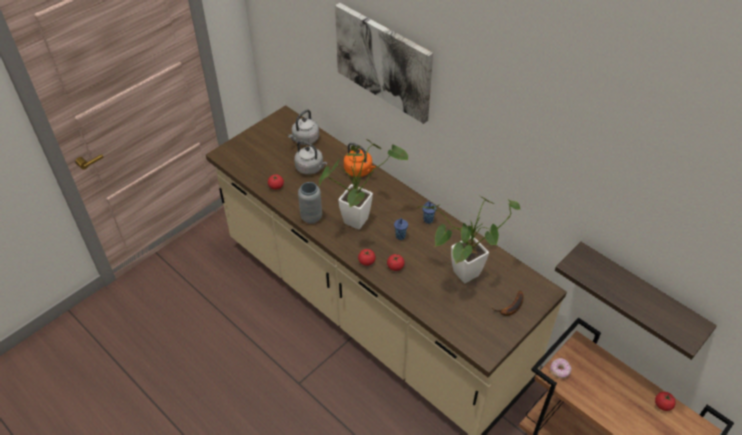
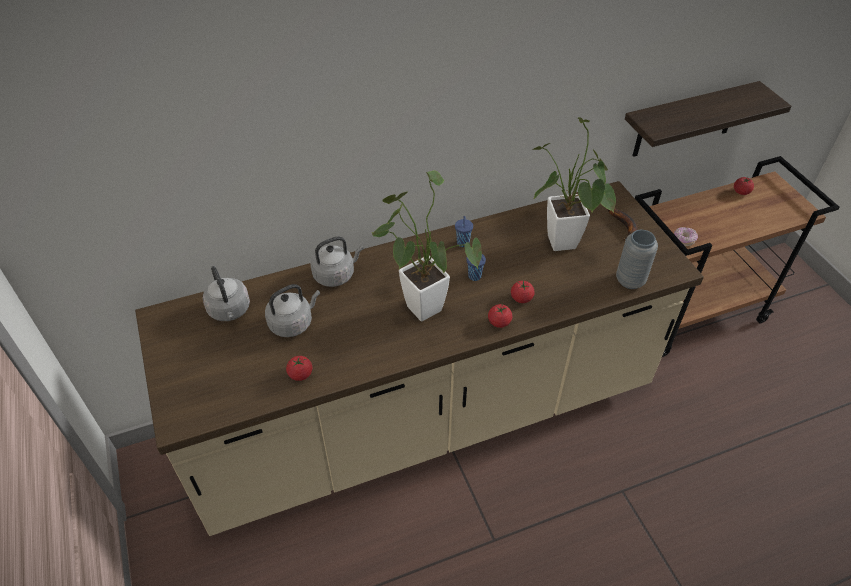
camera: 65 degrees left, 0 degrees up
(311, 217) = (388, 353): grey vase -> grey vase (630, 281)
(359, 171) = (336, 275): orange kettle -> grey kettle
(384, 61) = (319, 95): picture -> none

